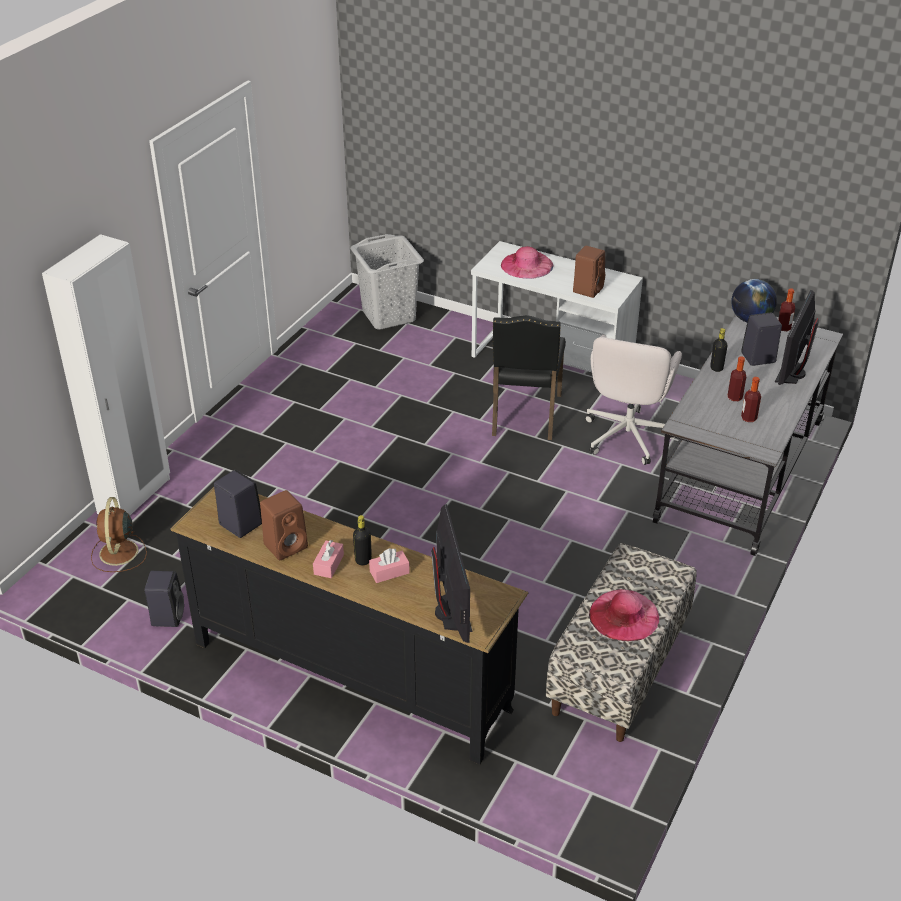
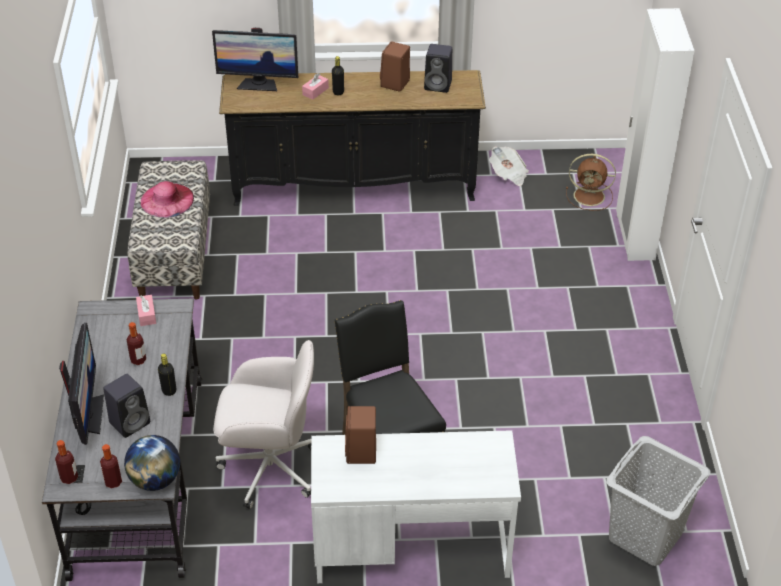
camera: 150 degrees right, 5 degrees up
(118, 553) = (590, 196): brown fan -> brown fan turned 135 degrees clockwise
(167, 615) = (508, 174): black speaker -> newspaper
(329, 564) = (357, 83): pink tissue box -> pink tissue box (146, 315)
(451, 612) = (258, 84): monitor -> monitor turned 45 degrees counterclockwise
(527, 265) = (456, 465): pink hat -> none
(627, 436) = (270, 469): white office chair -> white office chair turned 105 degrees clockwise
(748, 418) = (117, 340): bottle -> bottle (69, 478)

